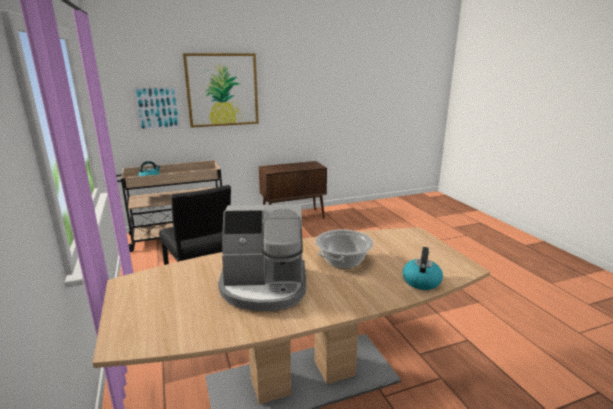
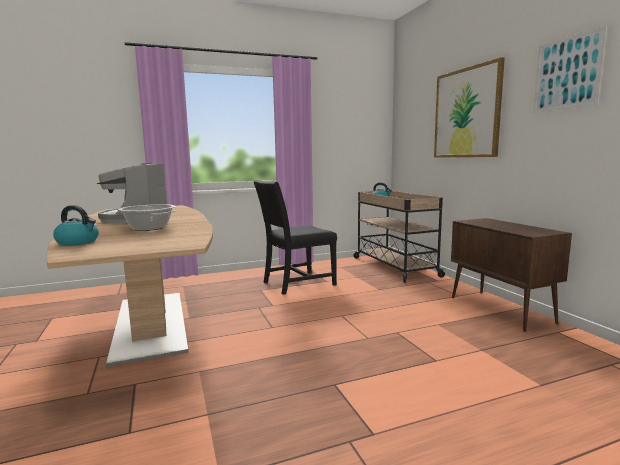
camera: 90 degrees right, 10 degrees down
(157, 108) = (418, 136): picture -> picture (567, 73)

